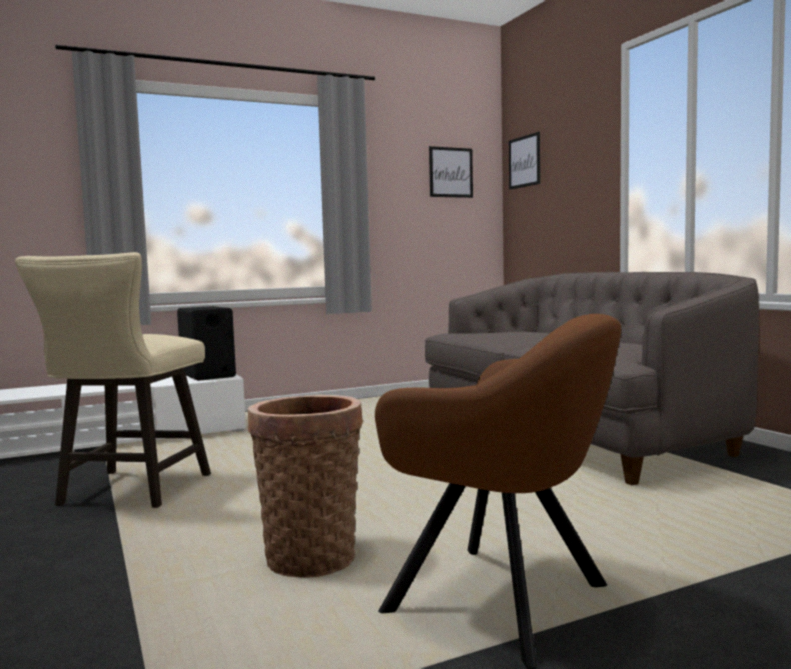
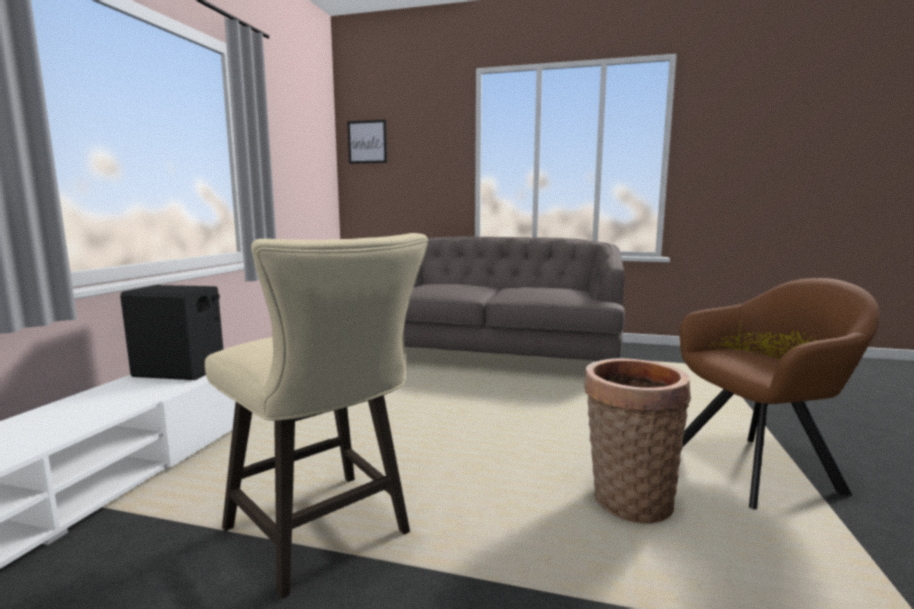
camera: 50 degrees left, 5 degrees up
(450, 172) = (310, 143): picture -> none

